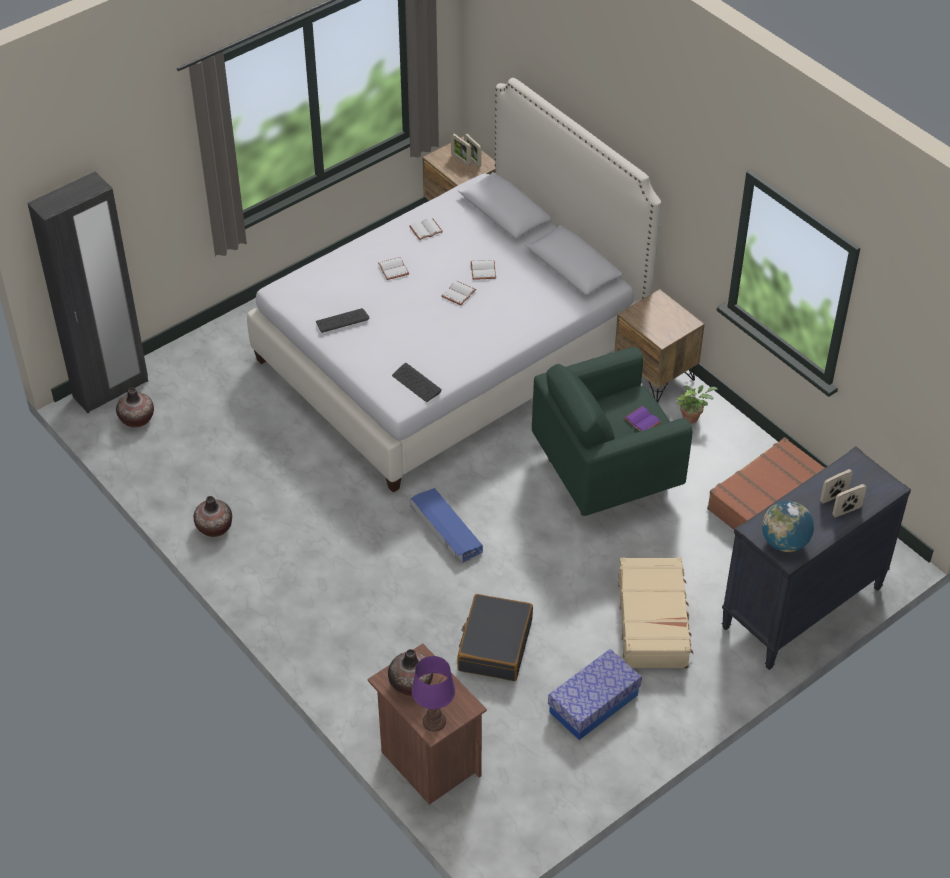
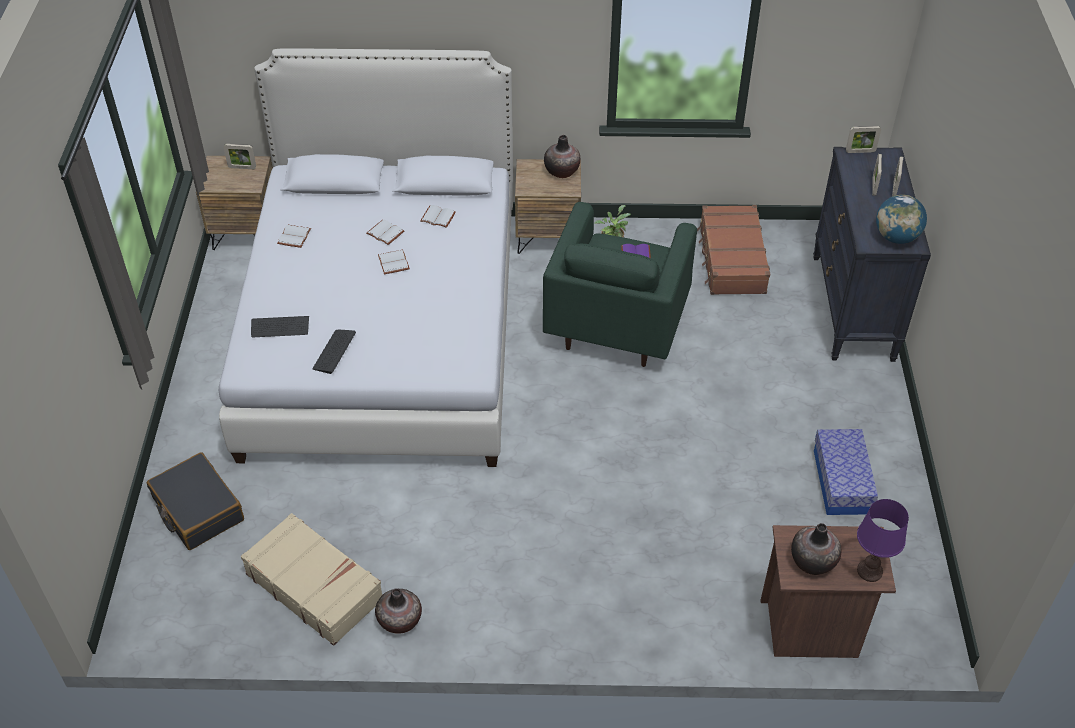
camera: 50 degrees left, 0 degrees up
(111, 389) = (136, 596): black wardrobe -> none
(137, 419) = (199, 599): vase -> vase (562, 171)
(394, 269) = (315, 282): white book -> white book (439, 217)
(416, 383) = (465, 350): keyboard -> keyboard (280, 327)
(446, 529) = (573, 458): blue storage box -> none
(461, 160) = (231, 173): picture frame -> picture frame (860, 151)
(494, 645) = (726, 505): black suitcase -> black suitcase (197, 509)
(653, 621) = (790, 394): beige suitcase -> beige suitcase (315, 586)

